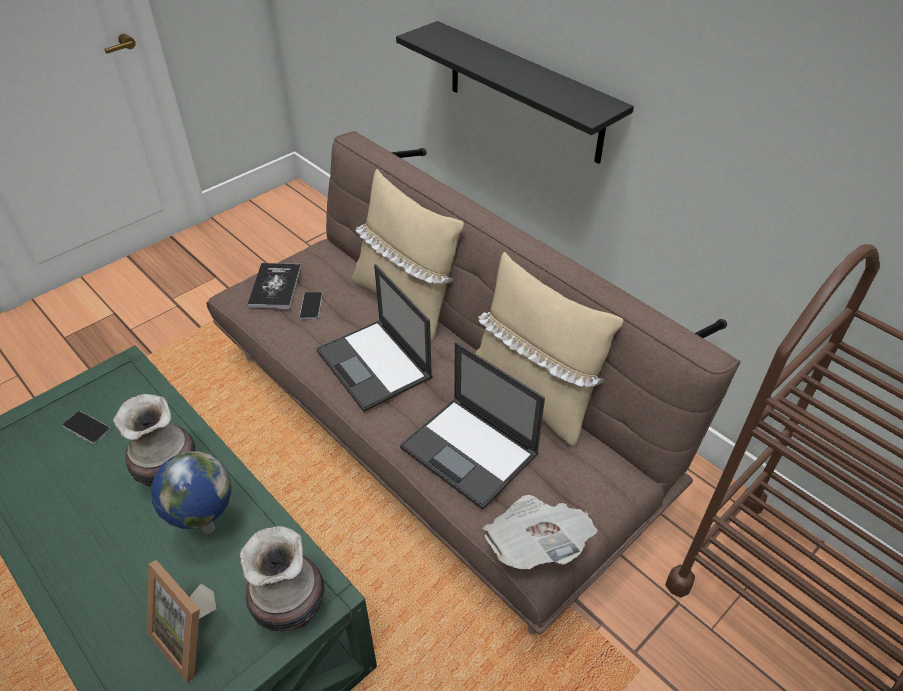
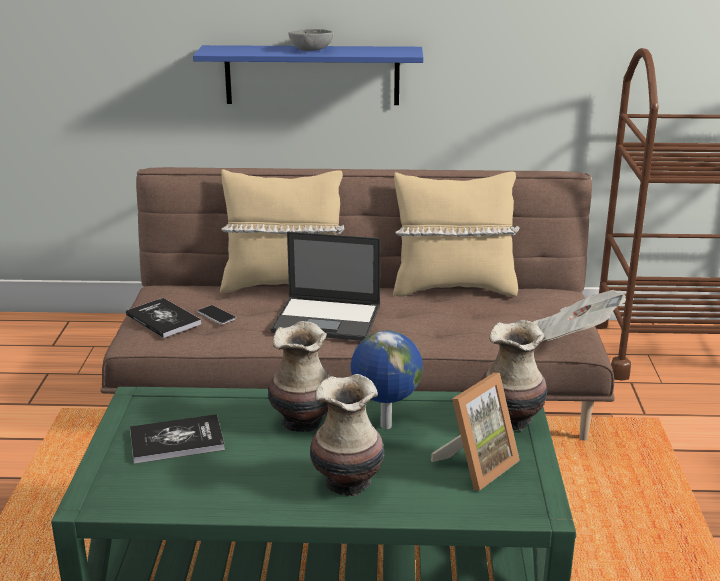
camera: 45 degrees left, 20 degrees down
(86, 428) = (177, 440): phone -> book
(100, 567) = (348, 482): none -> vase
(193, 636) = (476, 465): picture frame -> picture frame turned 45 degrees counterclockwise
(470, 451) = (467, 323): laptop -> none
(507, 67) = (310, 50): none -> grey bowl
(524, 92) = (312, 75): black shelf -> blue shelf

